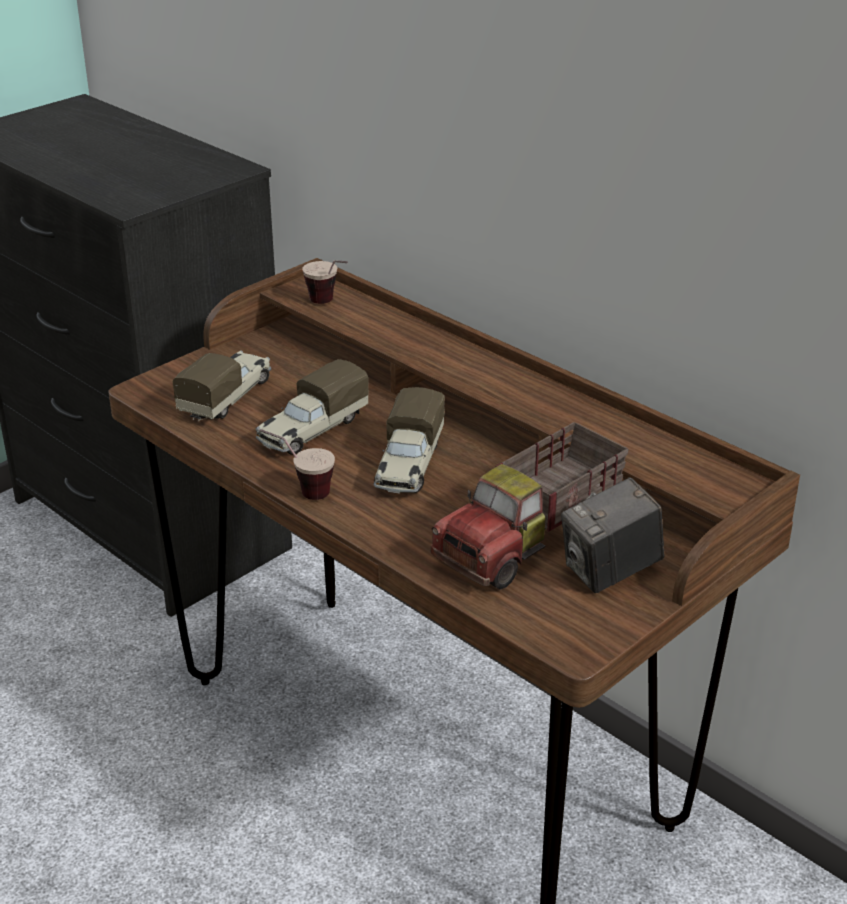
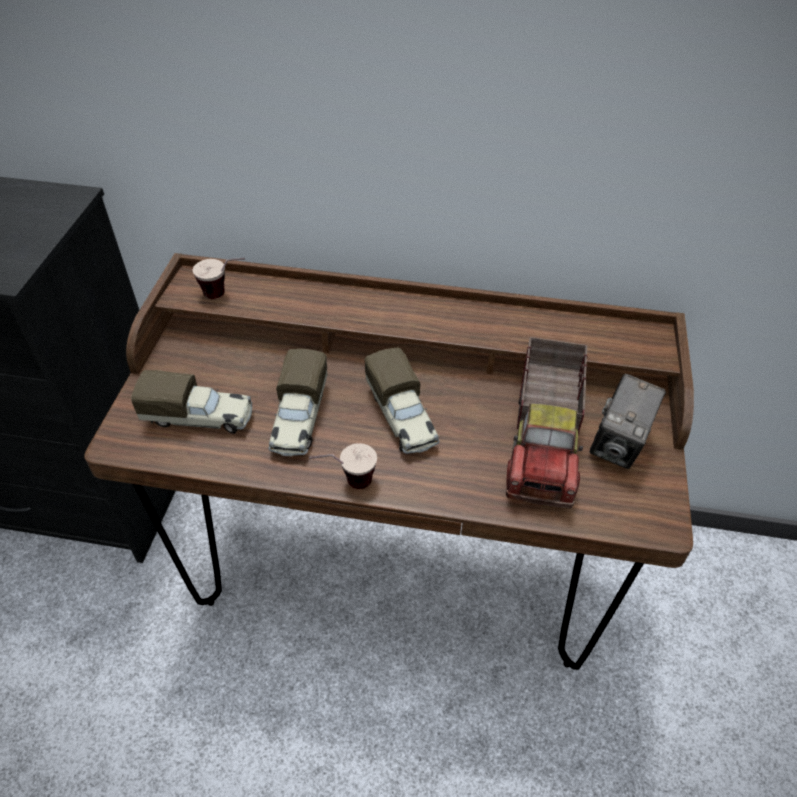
camera: 35 degrees left, 15 degrees up
(227, 397) = (200, 417): toy truck -> toy truck turned 105 degrees clockwise

